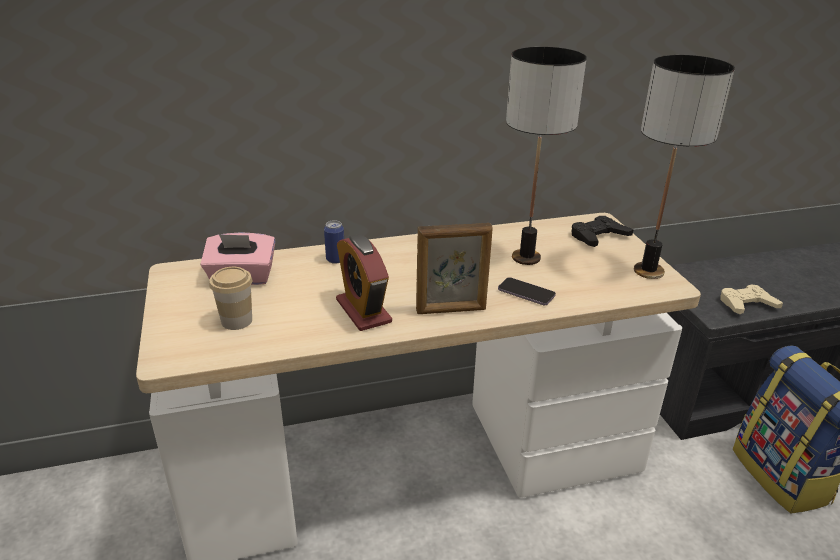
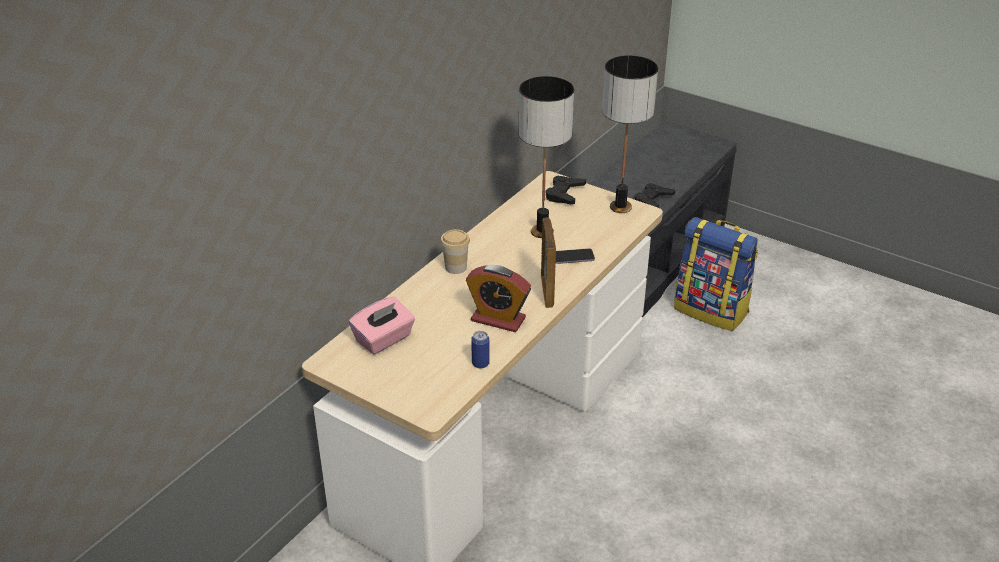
camera: 40 degrees left, 5 degrees up
(237, 321) = (432, 367): cup -> cup (456, 267)
(335, 259) = (425, 294): can -> can (480, 363)
(451, 310) = (547, 291): picture frame -> picture frame turned 45 degrees counterclockwise
(747, 304) = (652, 200): beige game controller -> black game controller

